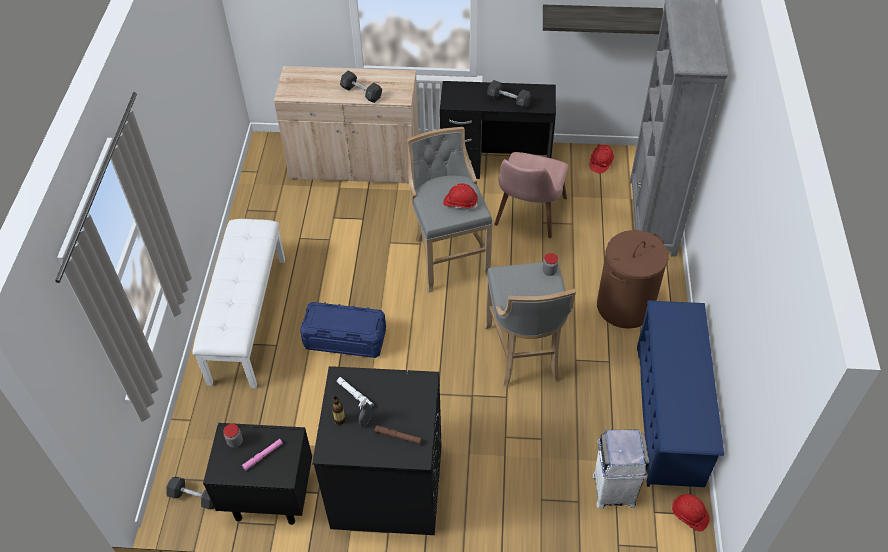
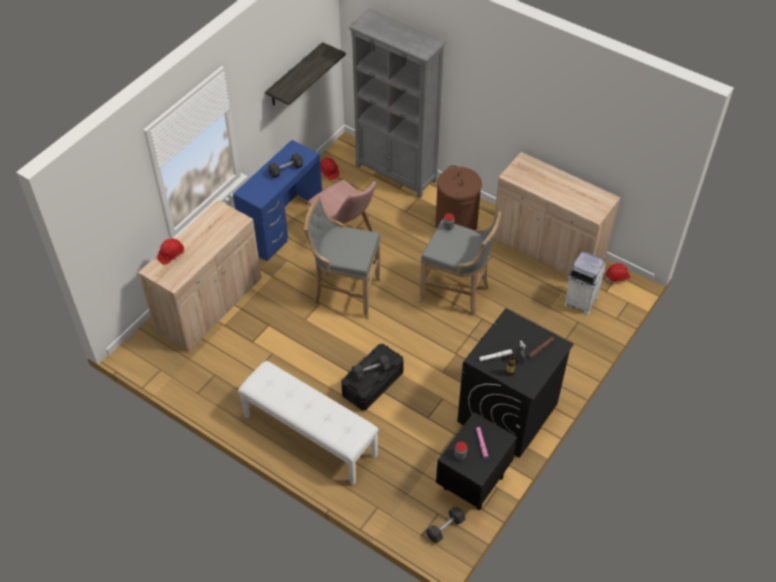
camera: 60 degrees left, 0 degrees up
(345, 339) = (372, 384): blue storage box -> black storage box
(361, 93) = (214, 239): grey dumbbell -> grey dumbbell (371, 371)
(460, 203) = (355, 241): red hard hat -> red hard hat (171, 255)
(495, 166) = (282, 226): black desk -> blue desk
(669, 414) = (548, 248): blue shoe rack -> beige cabinet

